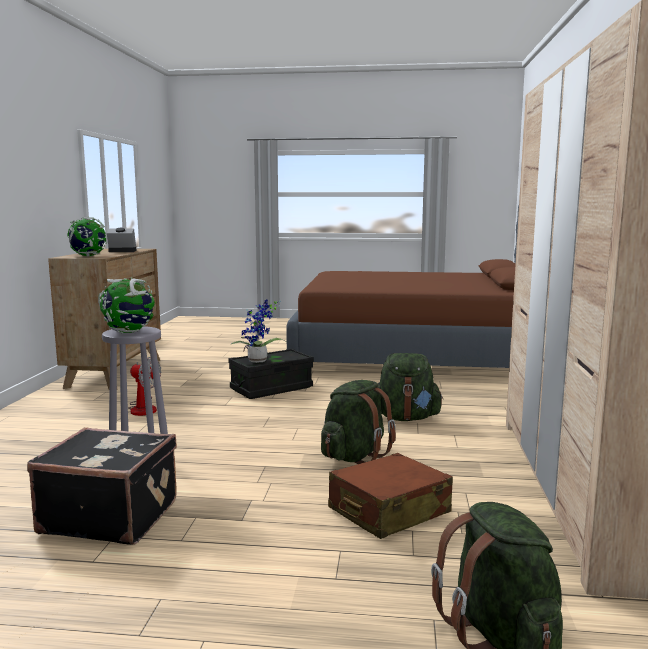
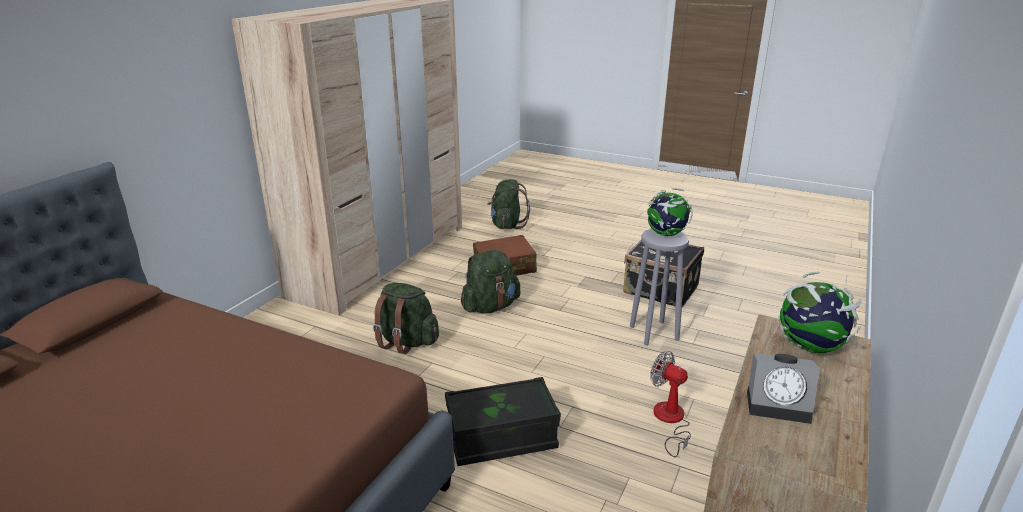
camera: 160 degrees left, 15 degrees up
(259, 361) = (521, 398): potted plant -> none

